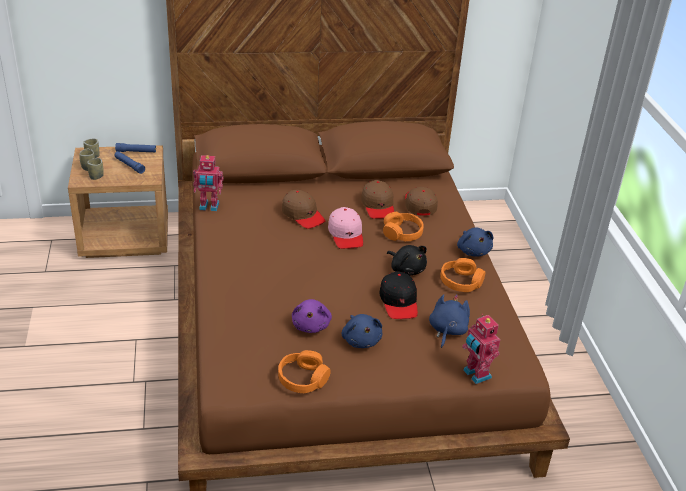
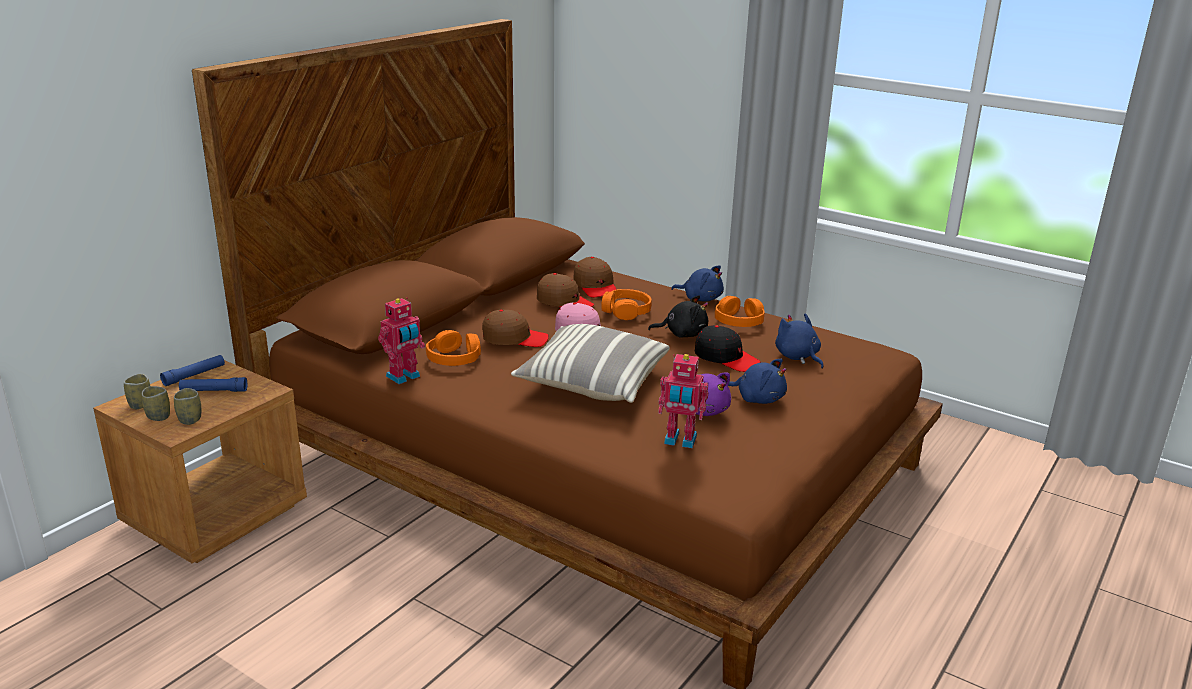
camera: 45 degrees left, 10 degrees down
(289, 269) = (592, 383): none -> pillow
(303, 378) = (779, 450): orange headphones -> orange headphones (454, 358)
(419, 204) = (595, 286): brown cap -> brown cap turned 150 degrees counterclockwise
(475, 374) = (874, 373): toy robot -> toy robot (680, 441)

